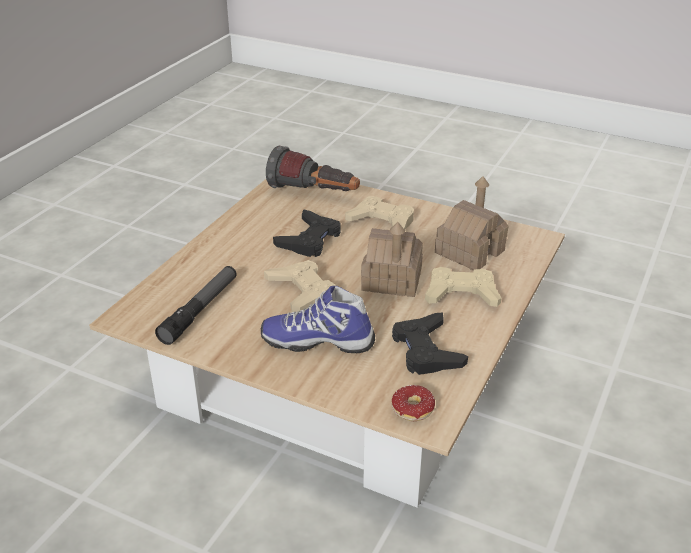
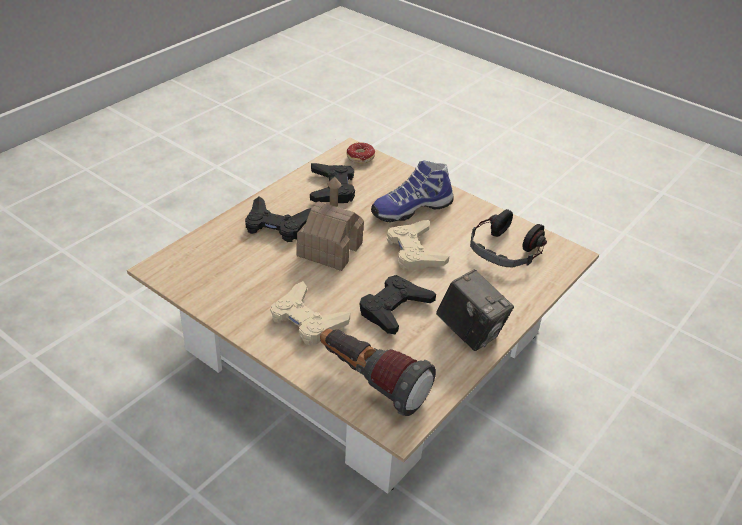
camera: 170 degrees left, 5 degrees up
(200, 310) = (506, 249): flashlight -> headphones
(239, 233) = (470, 332): none -> camera
(318, 341) = (411, 208): shoe -> shoe turned 135 degrees clockwise
(461, 294) = (277, 225): beige game controller -> black game controller
(469, 251) = (239, 265): toy house -> none

